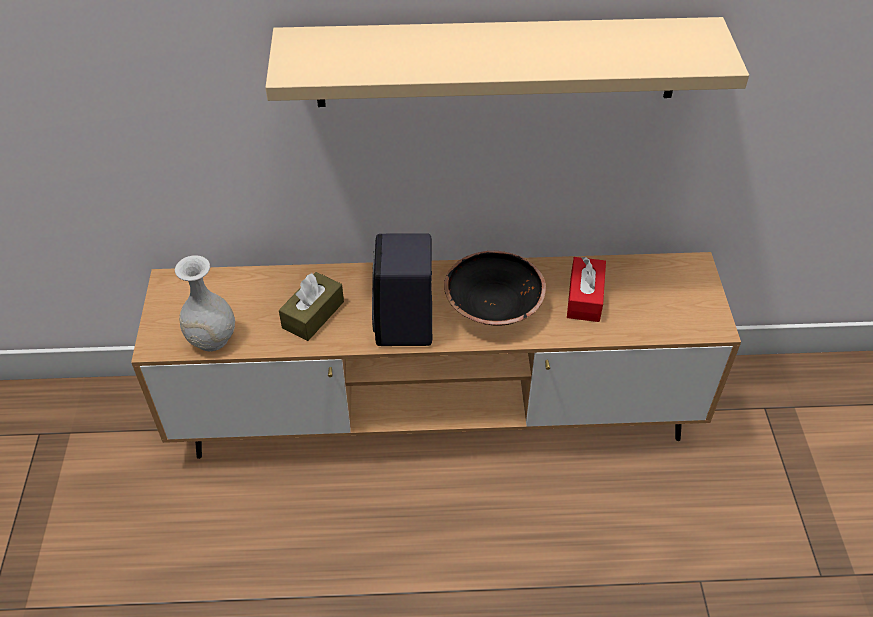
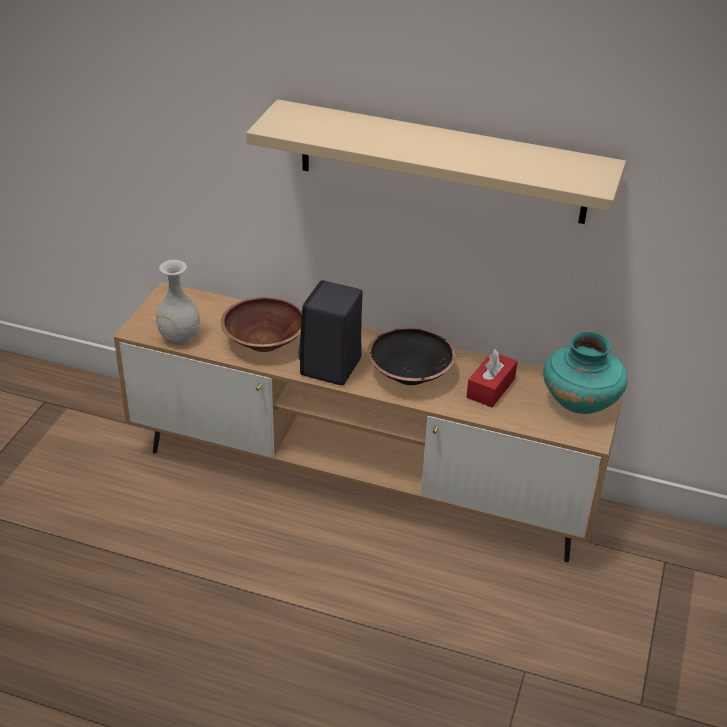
camera: 20 degrees right, 10 degrees down
(313, 314) = (264, 342): brown tissue box -> brown bowl
(680, 287) = (580, 402): none -> turquoise vase

